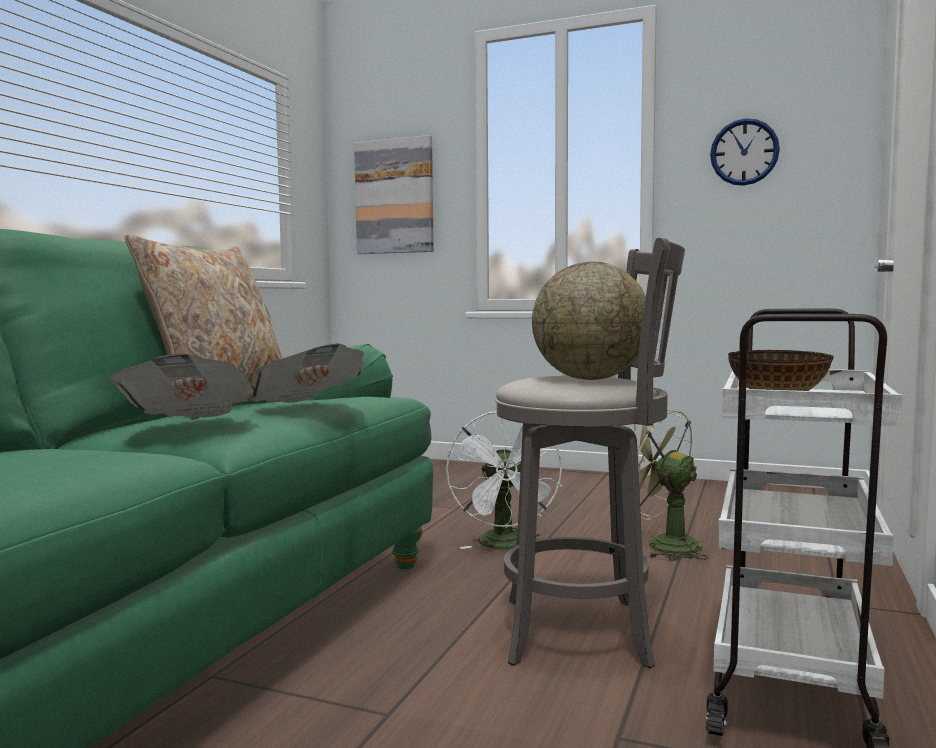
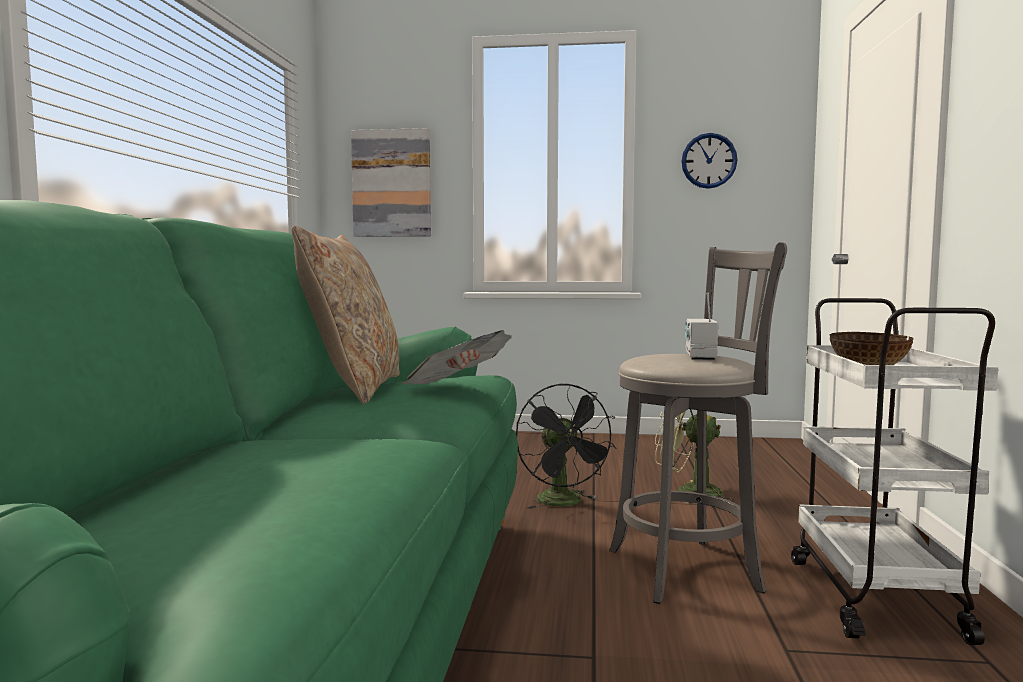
camera: 15 degrees left, 0 degrees up
(190, 427) = (390, 412): newspaper -> none
(506, 546) = (565, 503): white fan -> black fan
(590, 379) = (700, 357): globe -> radio

